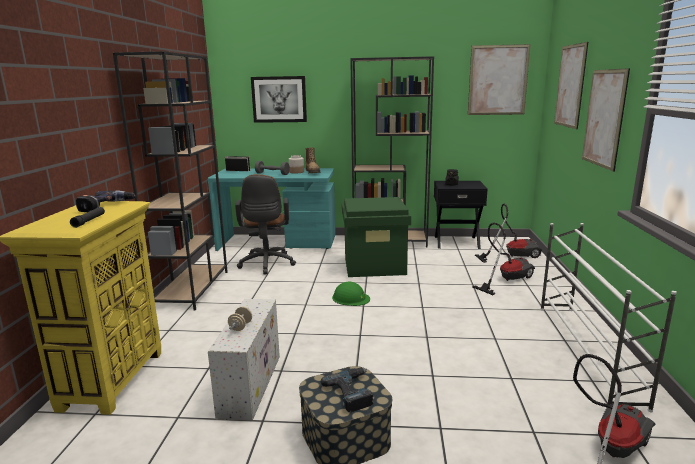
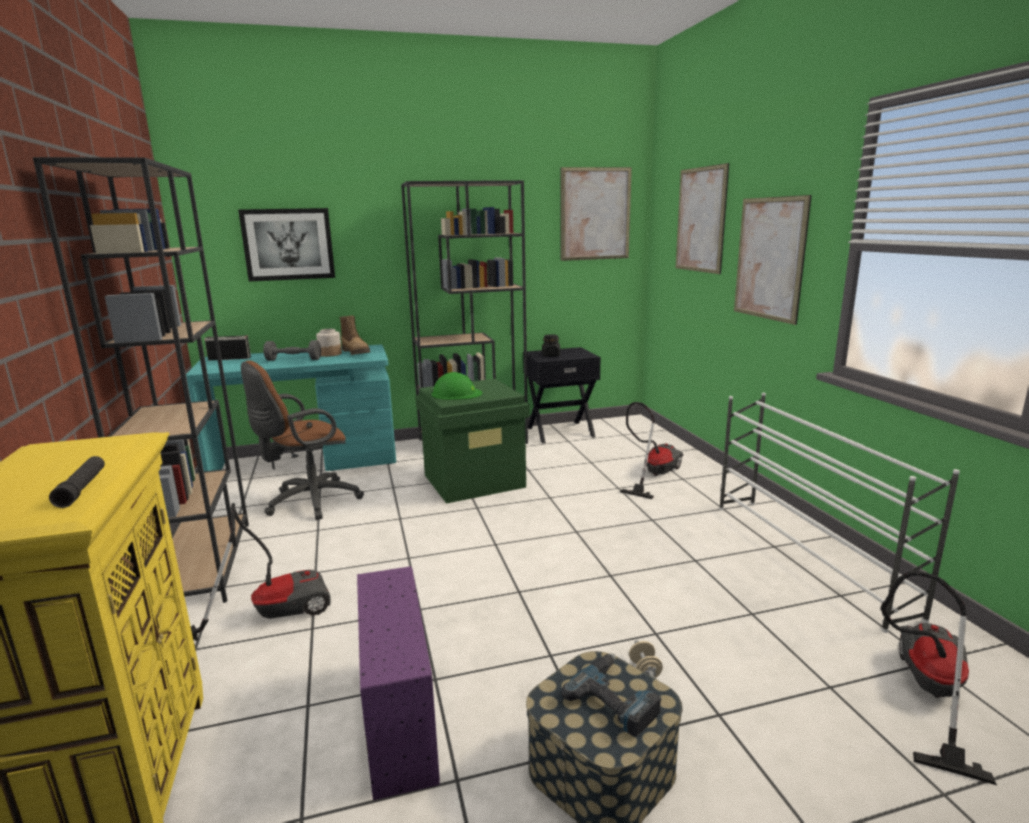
camera: 20 degrees left, 0 degrees up
(106, 207) = (91, 453): power drill -> none
(240, 327) = (388, 628): beige dumbbell -> beige dumbbell (644, 671)
(251, 383) = (398, 715): white storage box -> purple storage box
(266, 264) = (308, 502): brown office chair -> brown office chair turned 75 degrees clockwise
(350, 298) = (470, 535): green hard hat -> green hard hat (456, 393)
(512, 255) = (638, 441): vacuum cleaner -> vacuum cleaner (271, 613)

